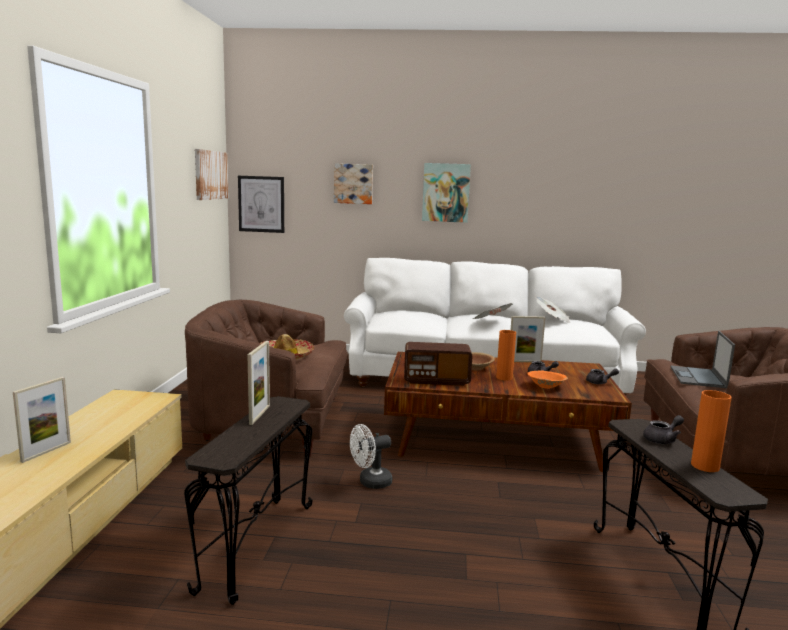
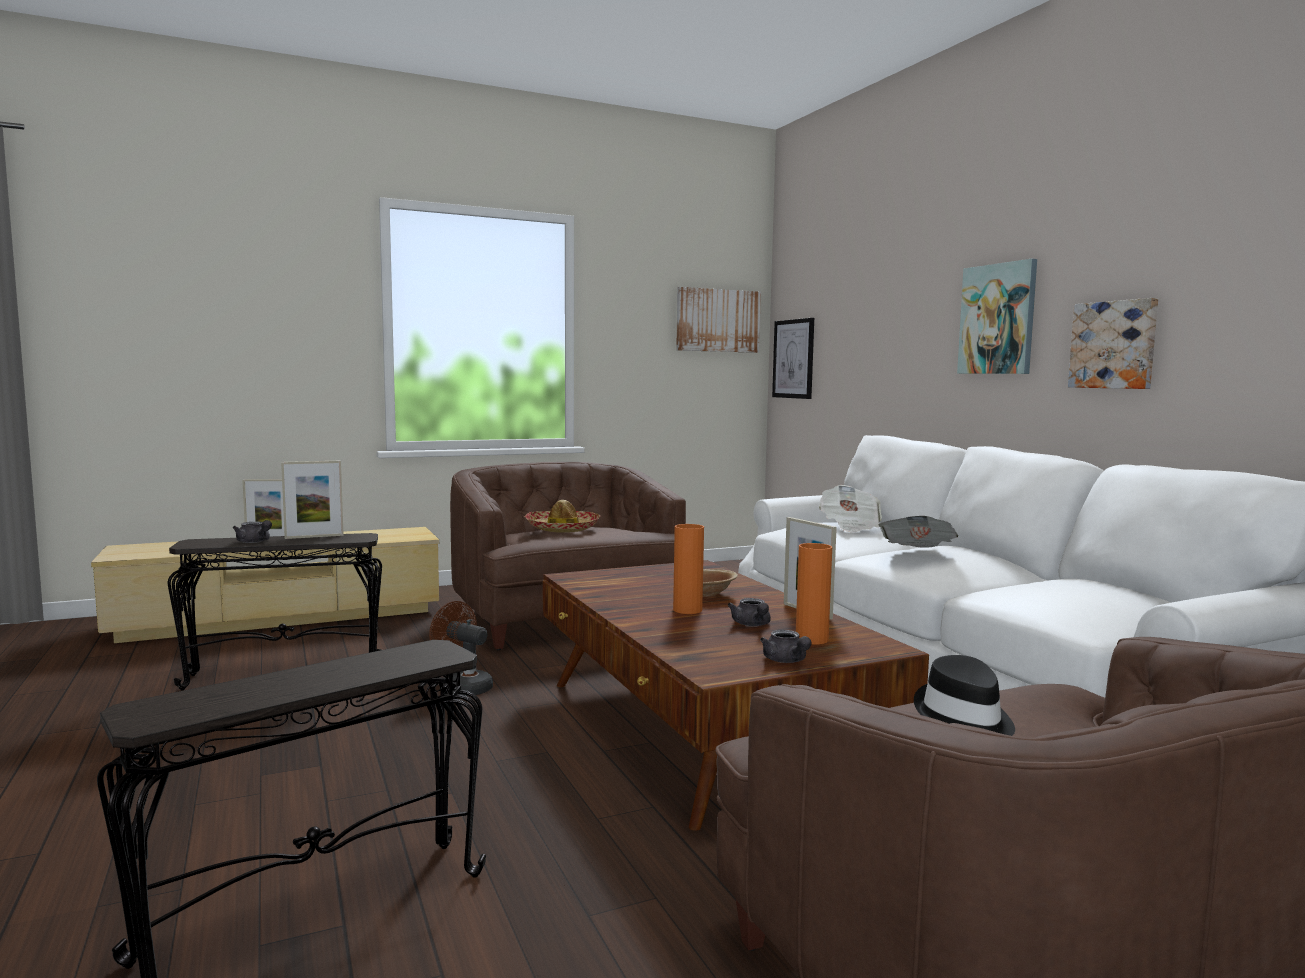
camera: 60 degrees right, 5 degrees down
(353, 183) = (881, 318): picture -> picture (1114, 345)
(370, 483) = (463, 687): white fan -> brown fan
(436, 380) = (607, 586): radio -> none
(546, 386) = (689, 633): orange bowl -> none
(552, 319) = (1062, 577): newspaper -> newspaper (850, 526)
(662, 440) = (375, 669): grey teapot -> grey teapot (255, 542)
(698, 377) = (963, 718): laptop -> black hat
(705, 466) = (264, 696): orange vase -> orange vase (811, 639)

